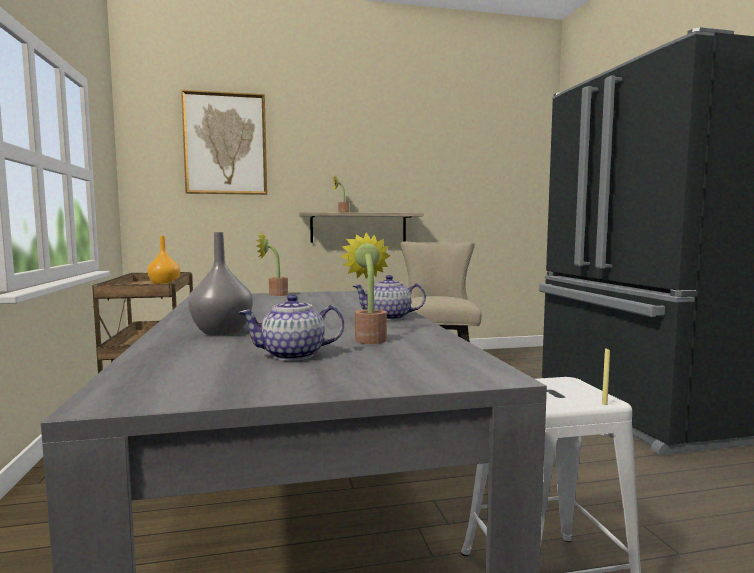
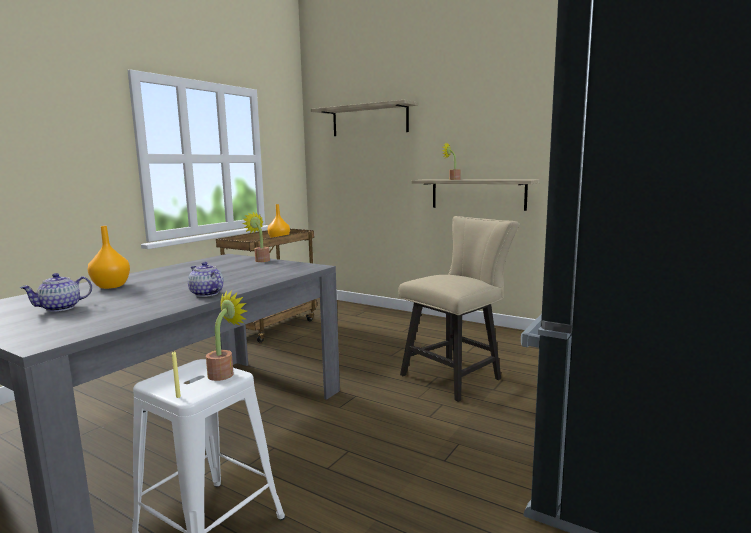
camera: 45 degrees right, 5 degrees up
(223, 332) = (112, 286): grey vase -> orange vase
(225, 144) = (369, 120): picture -> shelf
(294, 355) = (61, 308): teapot -> teapot turned 75 degrees counterclockwise
(369, 338) = (124, 307): potted plant -> potted plant (225, 373)

